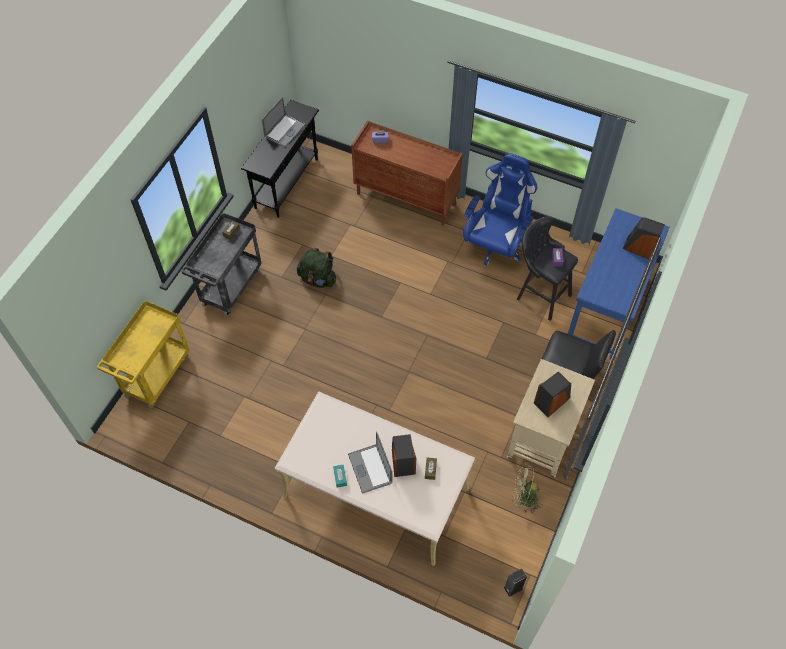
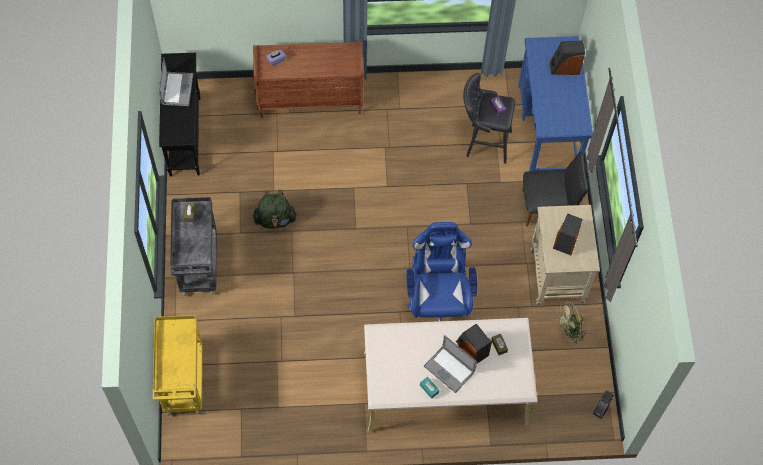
camera: 30 degrees left, 5 degrees up
(495, 247) = (419, 114): blue office chair -> blue office chair (438, 302)

